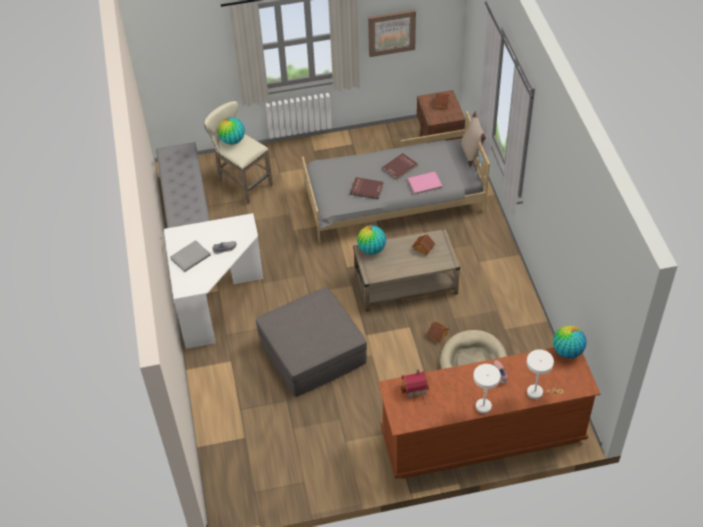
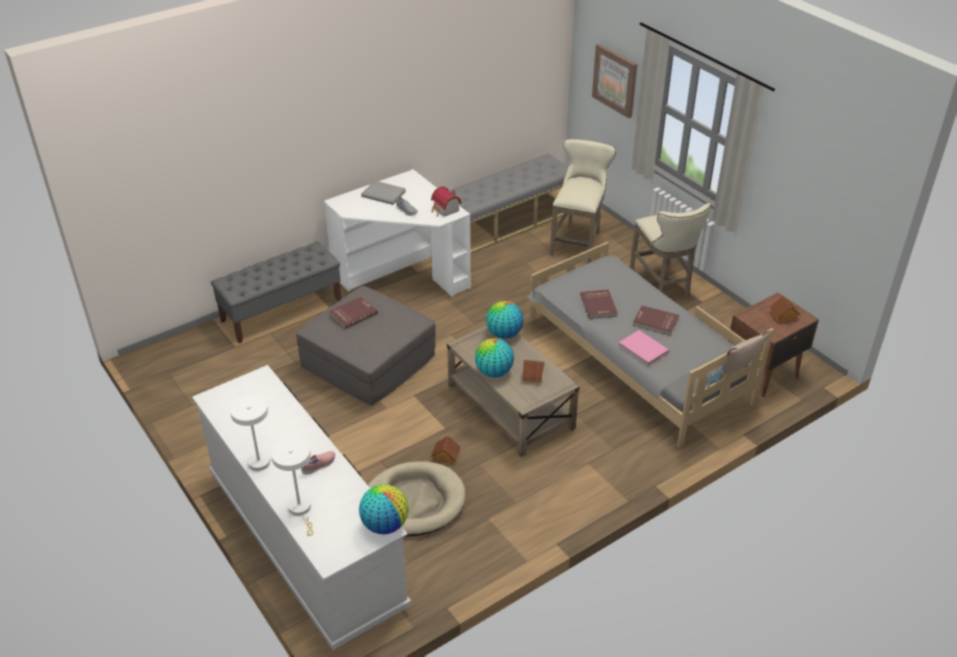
camera: 65 degrees right, 10 degrees down
(215, 394) = (282, 311): none -> grey bench
(232, 140) = (581, 183): globe -> globe (494, 372)
(296, 331) = (353, 314): none -> red book
(323, 157) = (662, 286): none -> beige stool
(391, 32) = (796, 191): picture -> picture (615, 80)
(415, 390) = (265, 398): toy house -> toy house (445, 210)
(482, 435) = (306, 540): brown dresser -> white dresser

